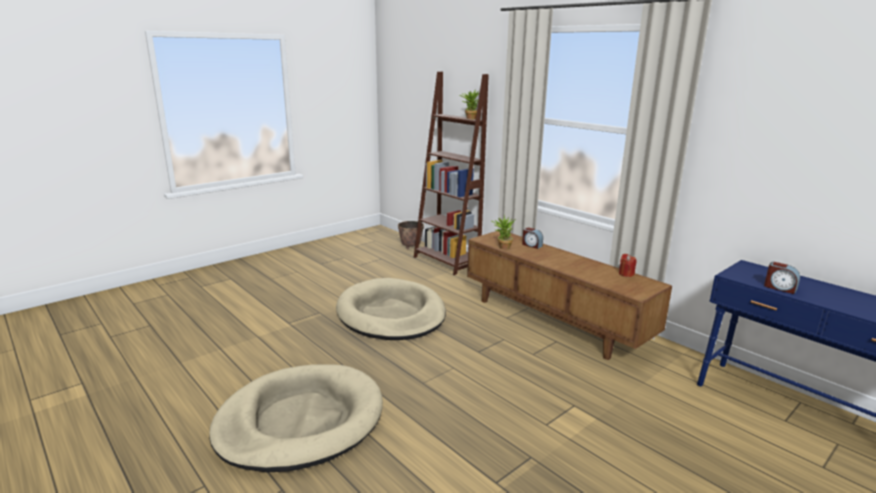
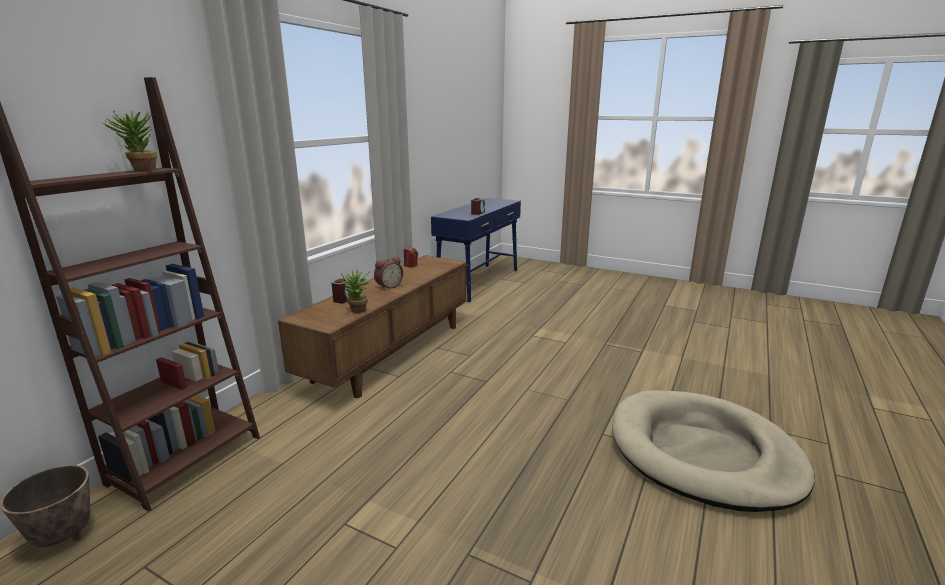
camera: 110 degrees left, 0 degrees up
(391, 314) = (432, 463): beige dog bed -> none
(558, 260) = (388, 286): none -> alarm clock

